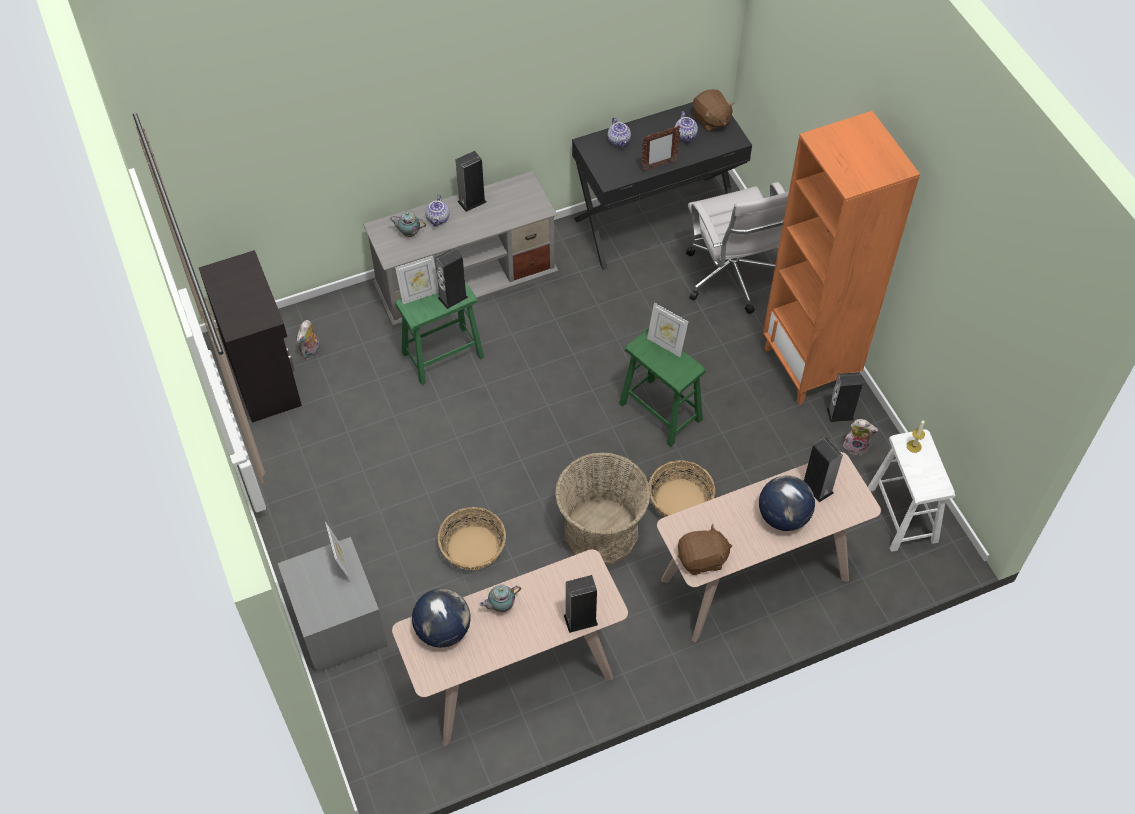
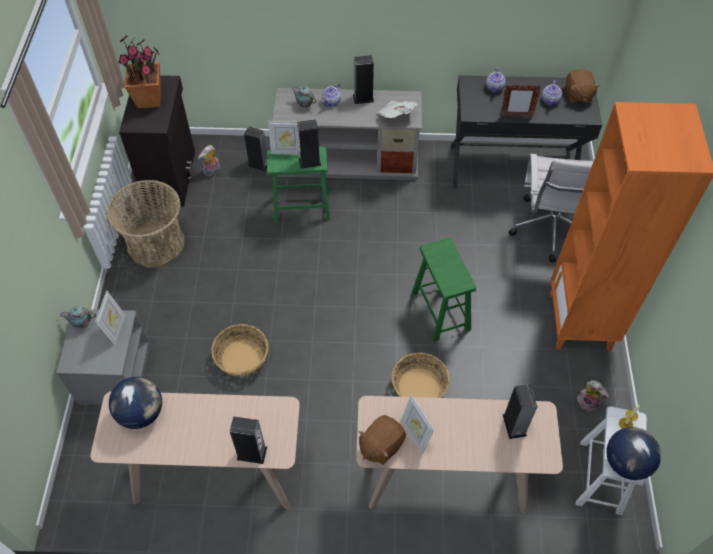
camera: 25 degrees right, 0 degrees up
(237, 291) = (150, 99): none -> potted plant
(500, 606) = (196, 413): teapot -> teapot (82, 323)
(521, 210) = (396, 116): none -> newspaper
(601, 531) = (344, 386): basket -> basket (156, 244)
(665, 345) = (453, 256): picture frame -> picture frame (415, 435)
(702, 559) = (380, 445): brown plush toy -> brown plush toy turned 120 degrees clockwise
(783, 516) = (471, 438): globe -> globe (626, 462)
(840, 414) = (587, 370): speaker -> speaker (259, 164)

